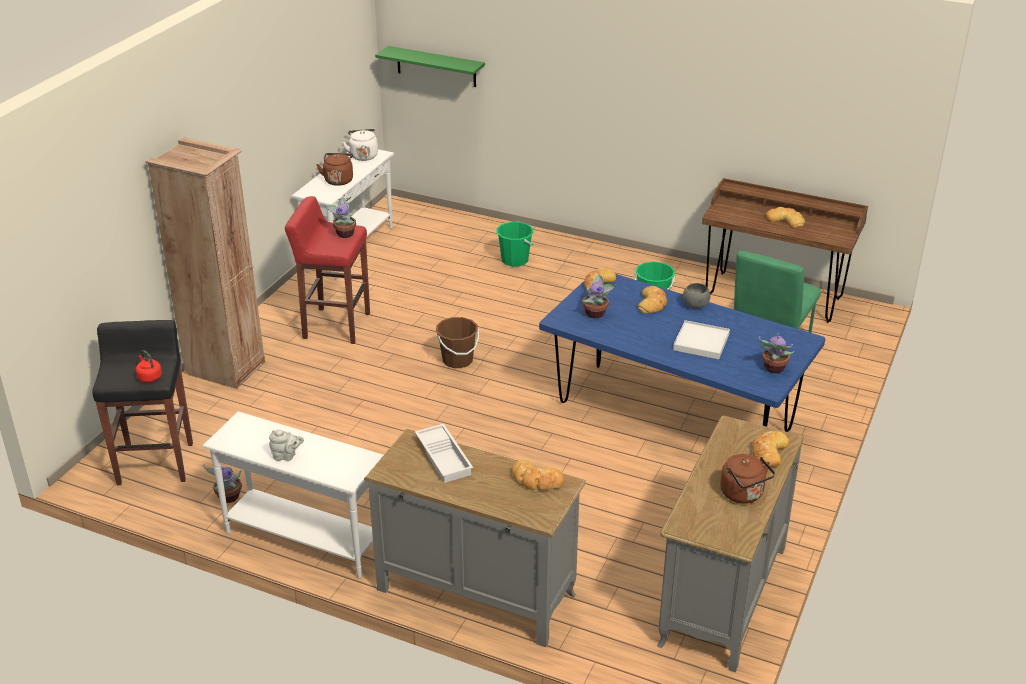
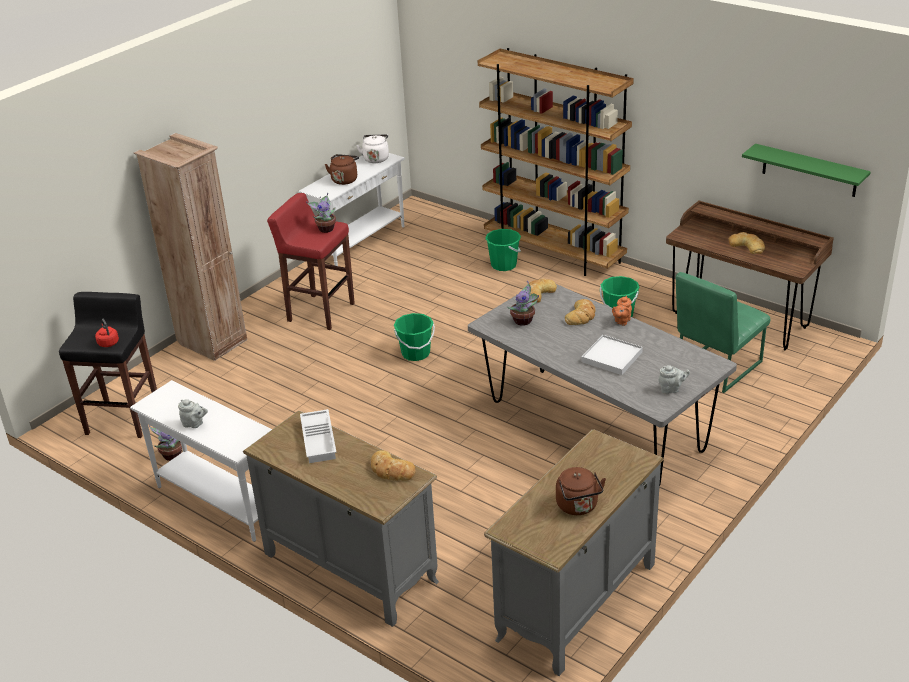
camera: 15 degrees right, 0 degrees up
(436, 66) = (449, 79): green shelf -> green shelf (809, 170)
(457, 360) = (415, 353): brown bucket -> green bucket
(562, 244) = (554, 253): none -> brown bookcase
(672, 416) = (594, 426): blue dining table -> grey dining table
(695, 305) = (621, 321): grey bowl -> orange teapot
(768, 452) = (620, 469): bread -> none
(773, 369) = (671, 389): potted plant -> grey teapot

